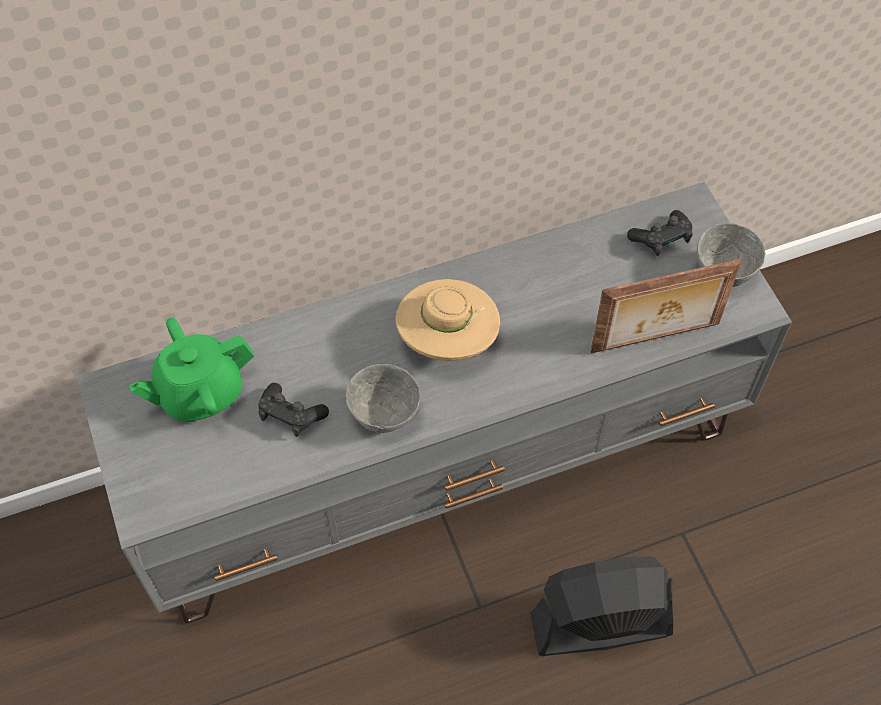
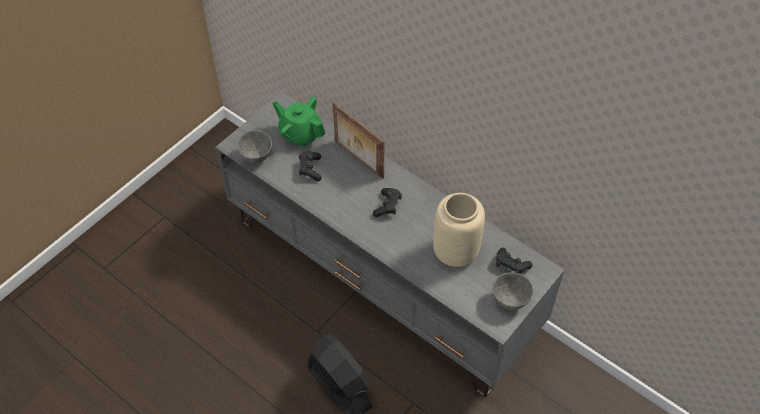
camera: 60 degrees right, 5 degrees down
(384, 414) = (333, 201): grey bowl -> grey bowl (257, 157)
(448, 340) = (387, 206): beige hat -> black game controller
(595, 296) = (454, 252): none -> beige vase
(655, 339) = (447, 288): picture frame -> picture frame (358, 160)

